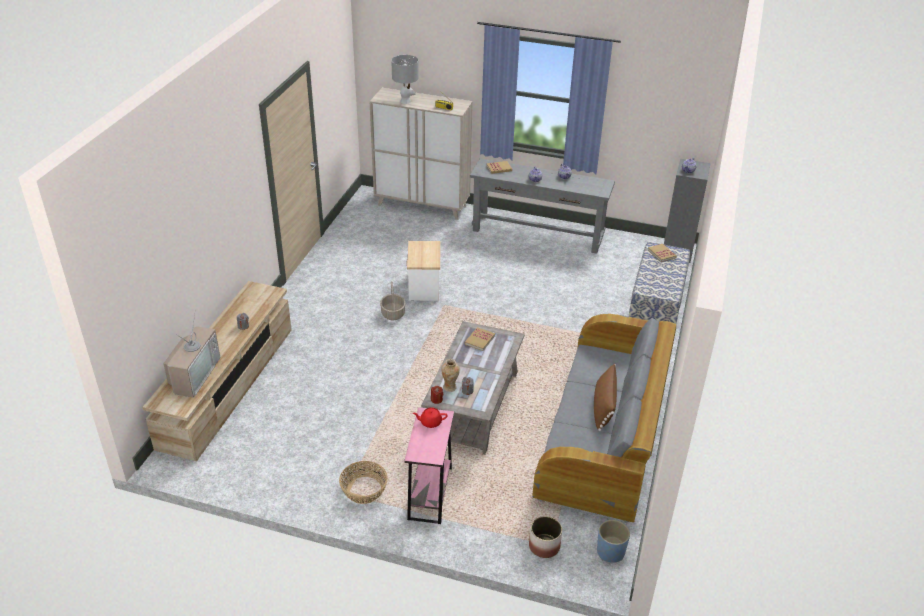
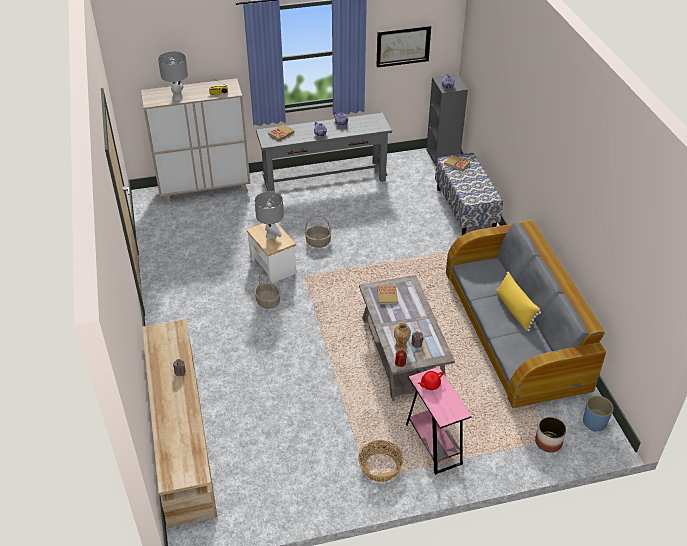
camera: 30 degrees left, 5 degrees up
(194, 374) = (177, 438): television -> none
(424, 253) = (271, 235): none -> grey table lamp
(482, 283) = (318, 242): none -> basket
(603, 407) = (514, 310): brown pillow -> yellow pillow
(651, 114) = (403, 46): none -> picture

